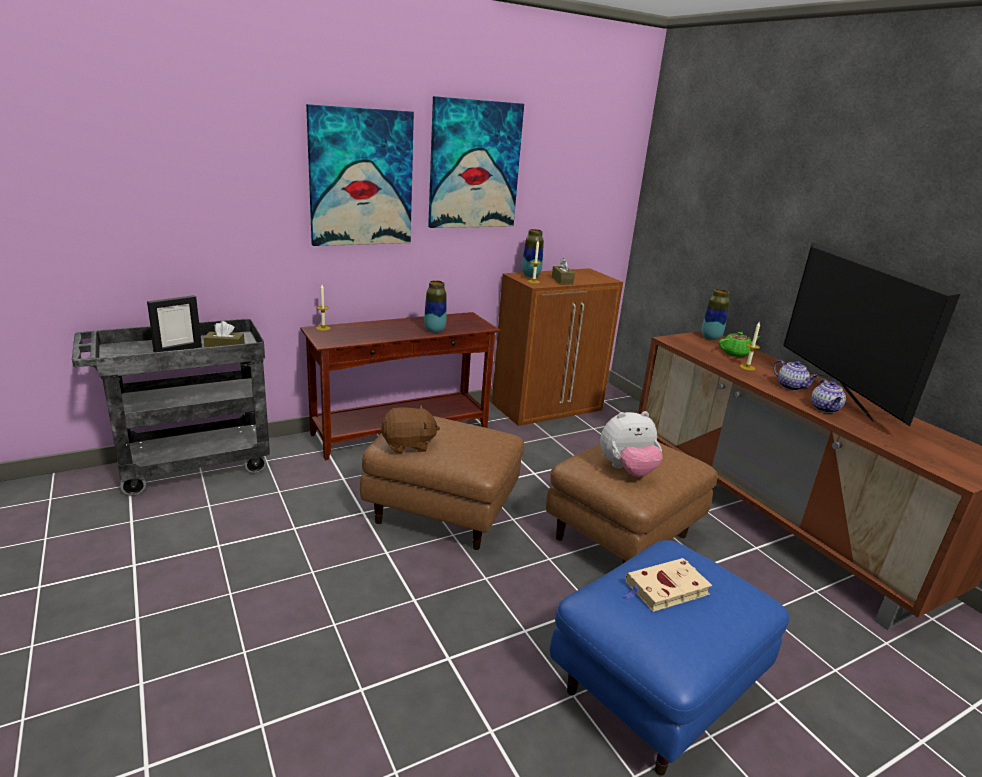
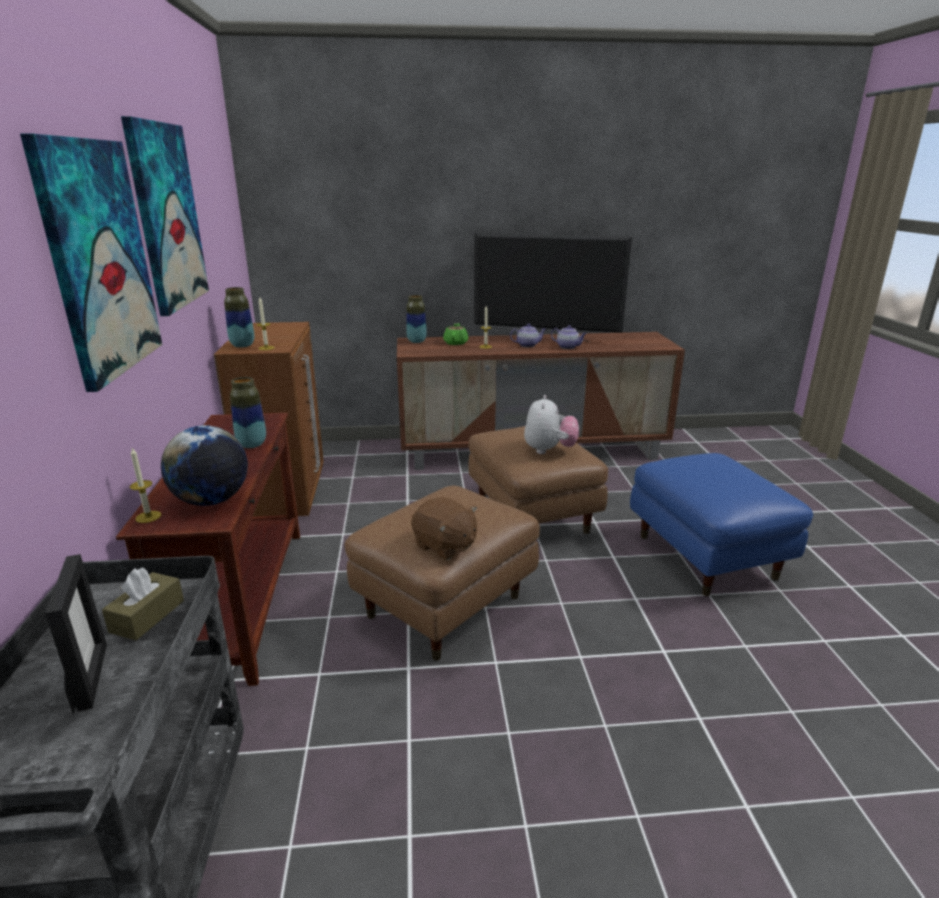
camera: 65 degrees left, 0 degrees up
(349, 337) = (211, 501): none -> globe
(408, 445) = (445, 546): brown plush toy -> brown plush toy turned 120 degrees clockwise
(562, 281) = (278, 338): brown tissue box -> none
(665, 589) = (711, 479): beige book -> none

